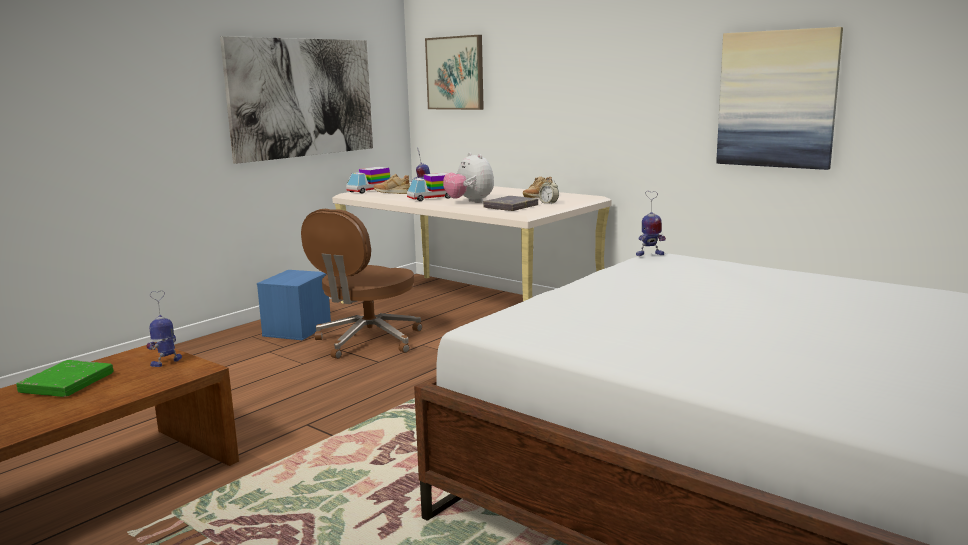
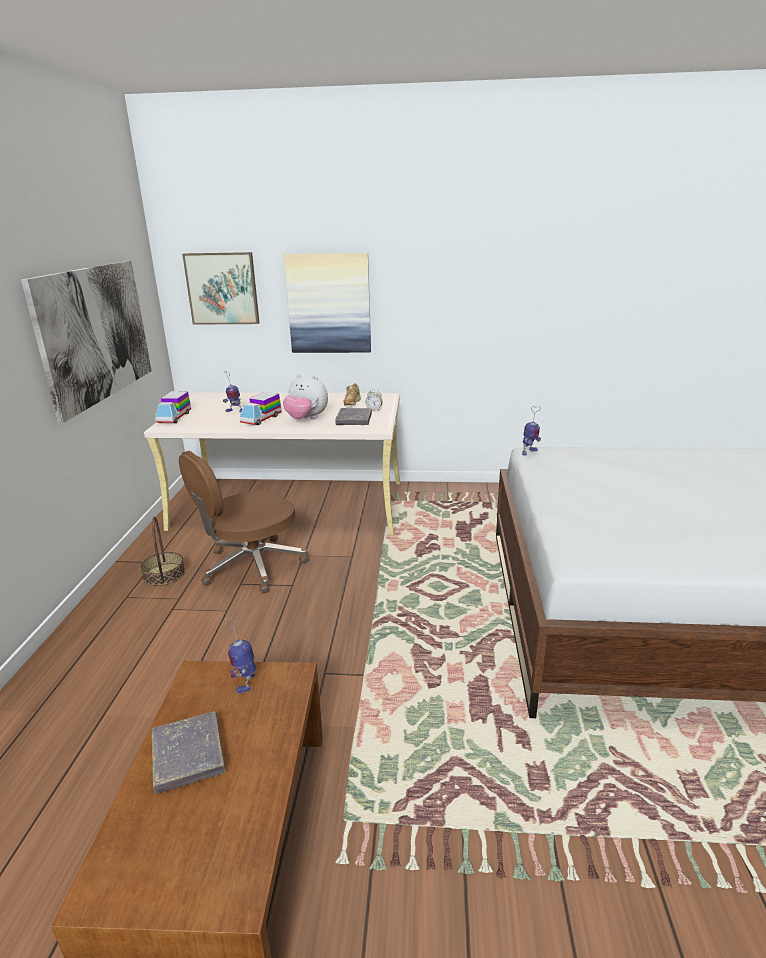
camera: 35 degrees left, 10 degrees up
(67, 383) = (188, 755): green book -> grey book
(297, 329) = (164, 574): blue storage box -> basket
(367, 341) = (251, 566): brown office chair -> brown office chair turned 60 degrees clockwise
(392, 194) = (209, 419): beige shoe -> none
(777, 99) = (534, 311): picture -> picture (329, 303)

